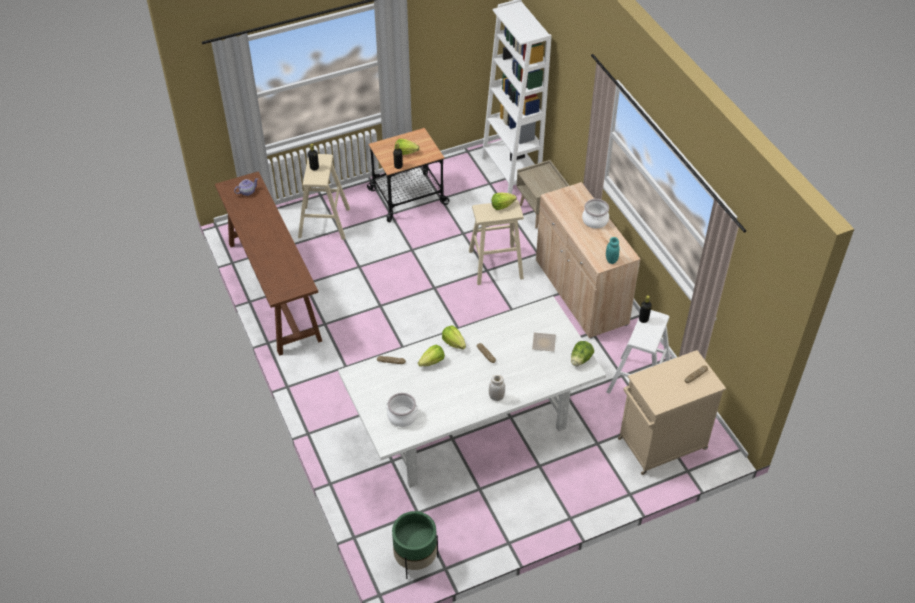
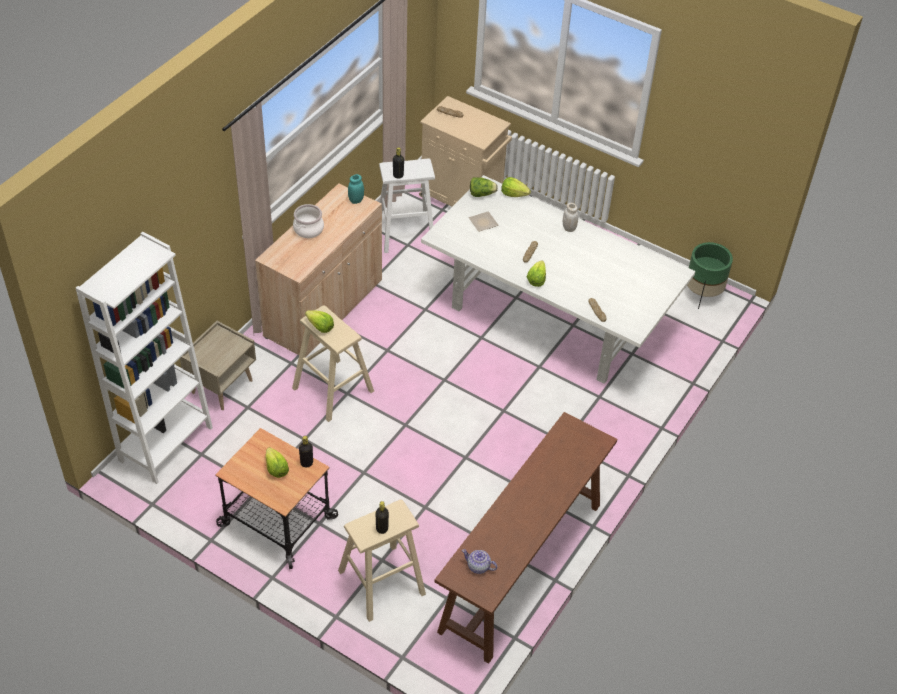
camera: 125 degrees left, 0 degrees up
(402, 416) = (644, 276): cooking pot -> none
(432, 362) = (571, 284): lettuce -> lettuce (514, 194)

